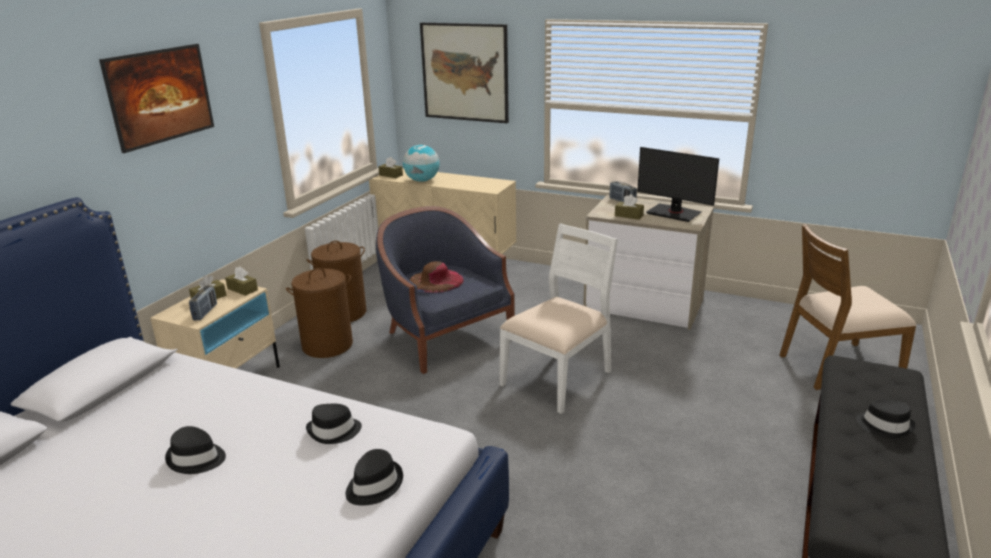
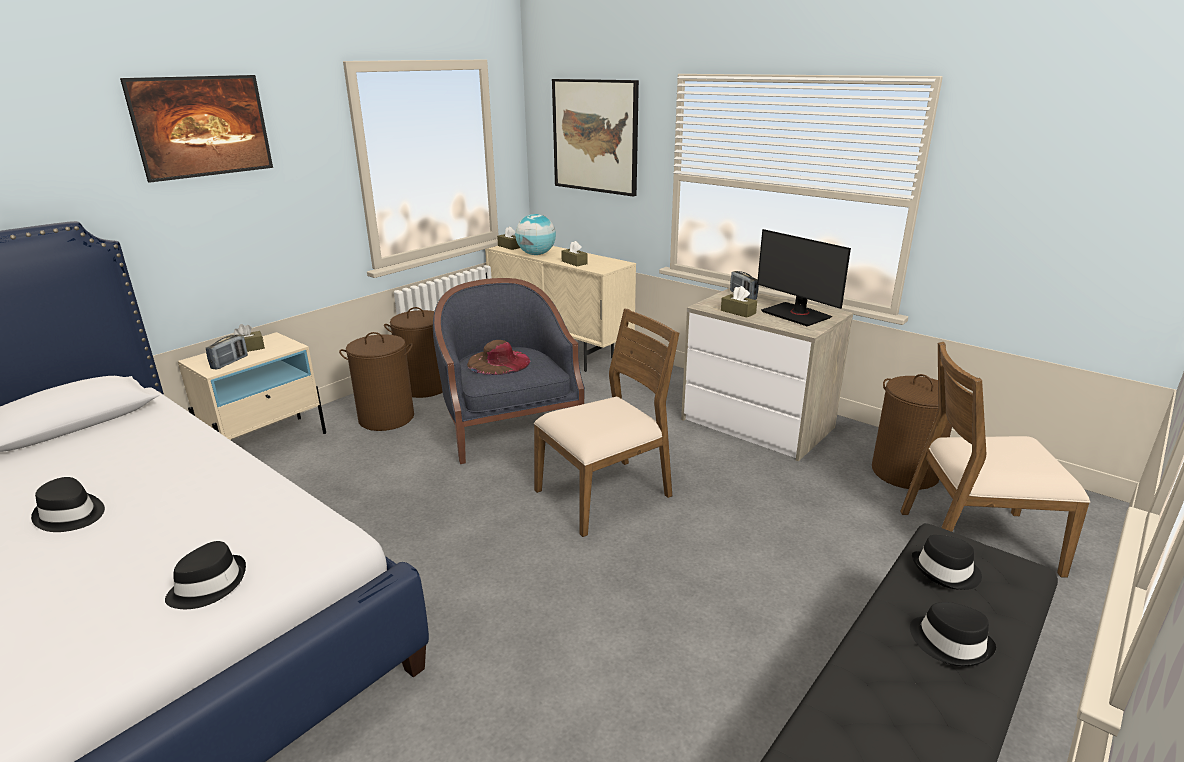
camera: 15 degrees right, 0 degrees up
(242, 289) = (284, 344): brown tissue box -> brown tissue box (574, 262)
(334, 431) = (229, 511): black hat -> black hat (946, 572)
(558, 378) = (605, 494): white chair -> brown chair
(769, 326) = (905, 473): none -> brown laundry basket

